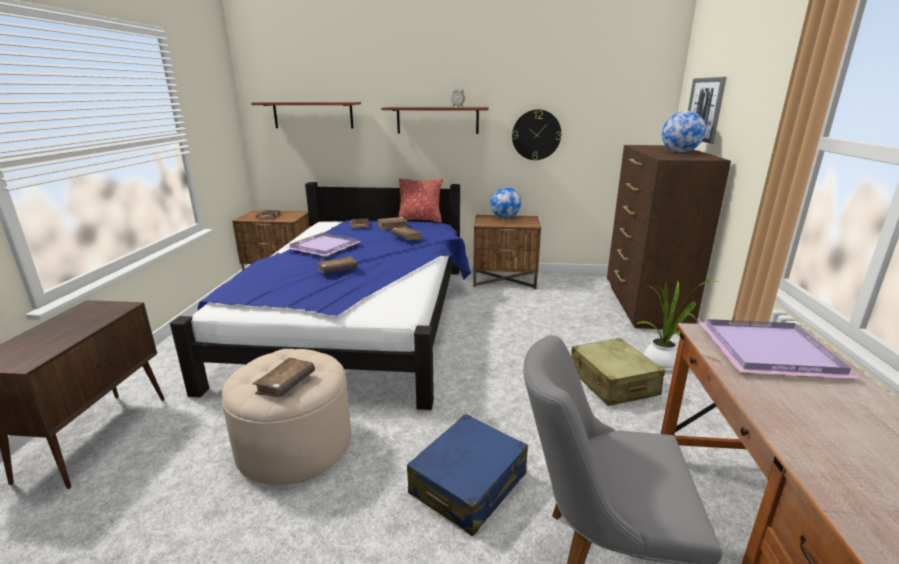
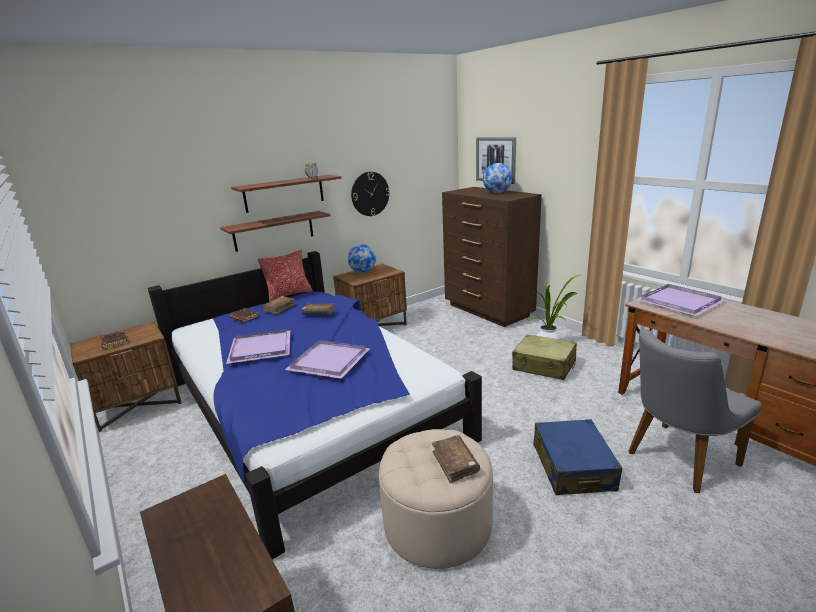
camera: 40 degrees left, 0 degrees up
(313, 115) = (141, 208): shelf -> shelf (274, 231)
(338, 270) = (327, 361): brown book -> purple tray

